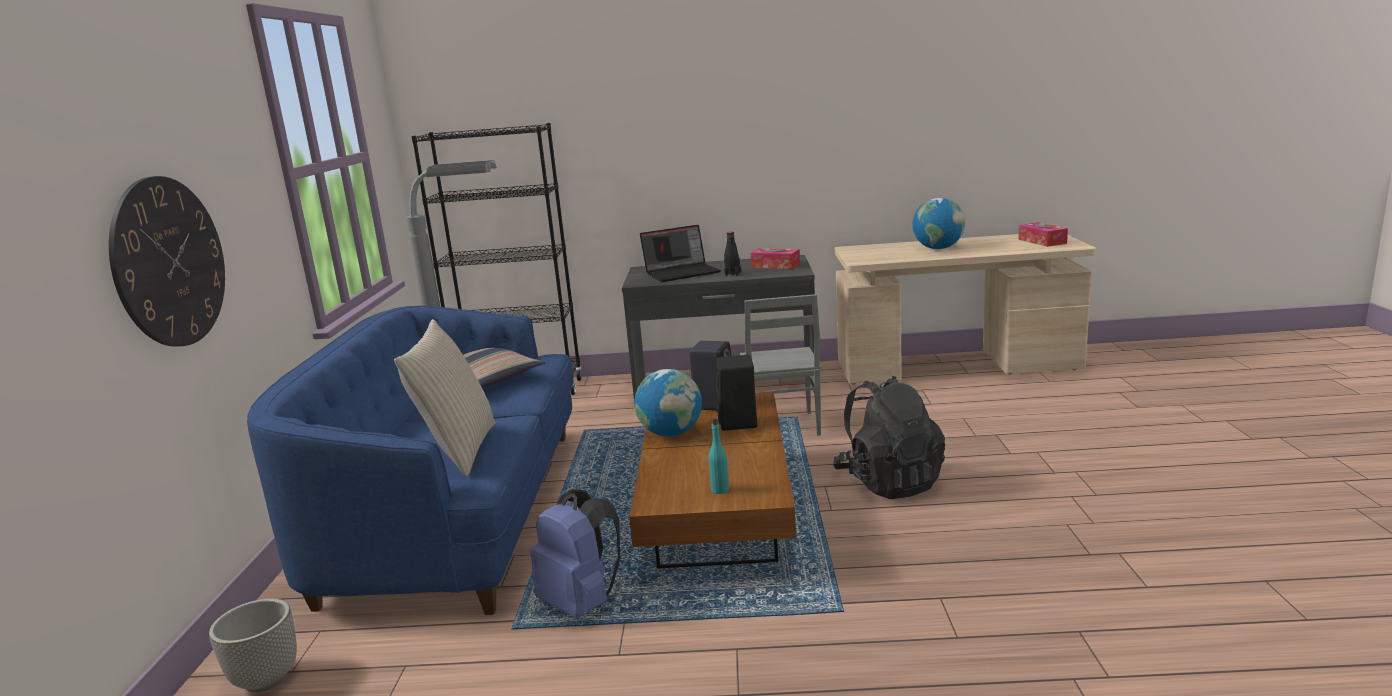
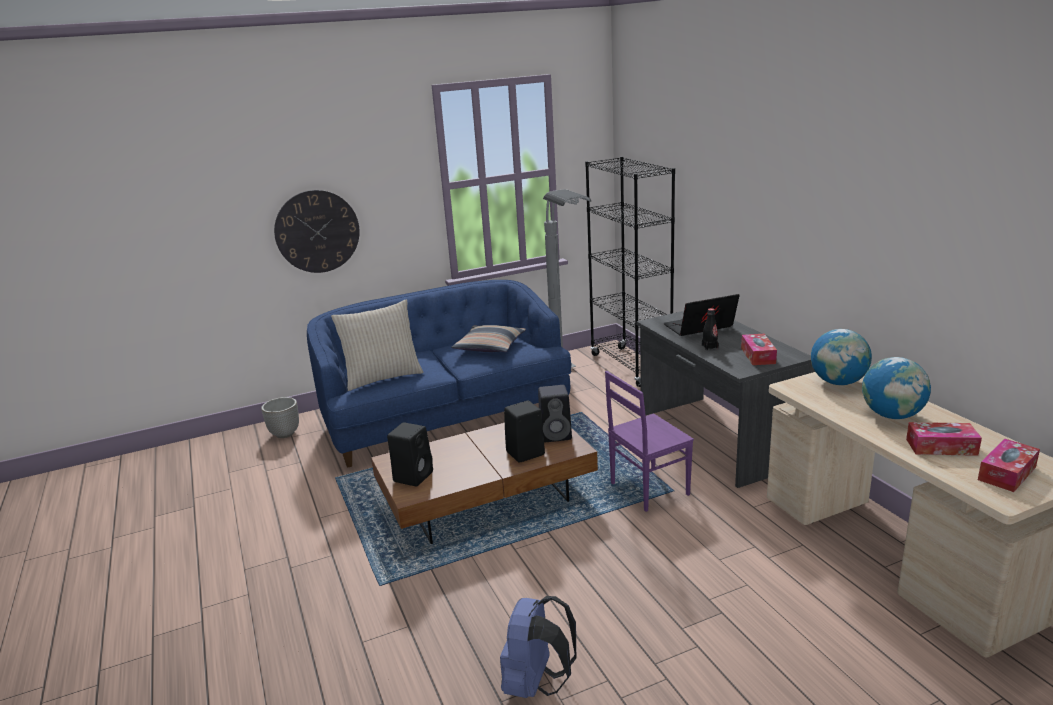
camera: 65 degrees right, 5 degrees up
(581, 603) = (364, 489): blue backpack -> blue backpack (537, 683)
(671, 433) = (494, 434): globe -> globe (838, 382)
(682, 273) = (699, 328): laptop -> laptop turned 120 degrees clockwise
(720, 490) = (413, 476): turquoise bottle -> black speaker
(781, 427) = (647, 489): grey chair -> purple chair
(889, 482) = (576, 566): black backpack -> none
(996, 246) = (941, 447): none -> tissue box

